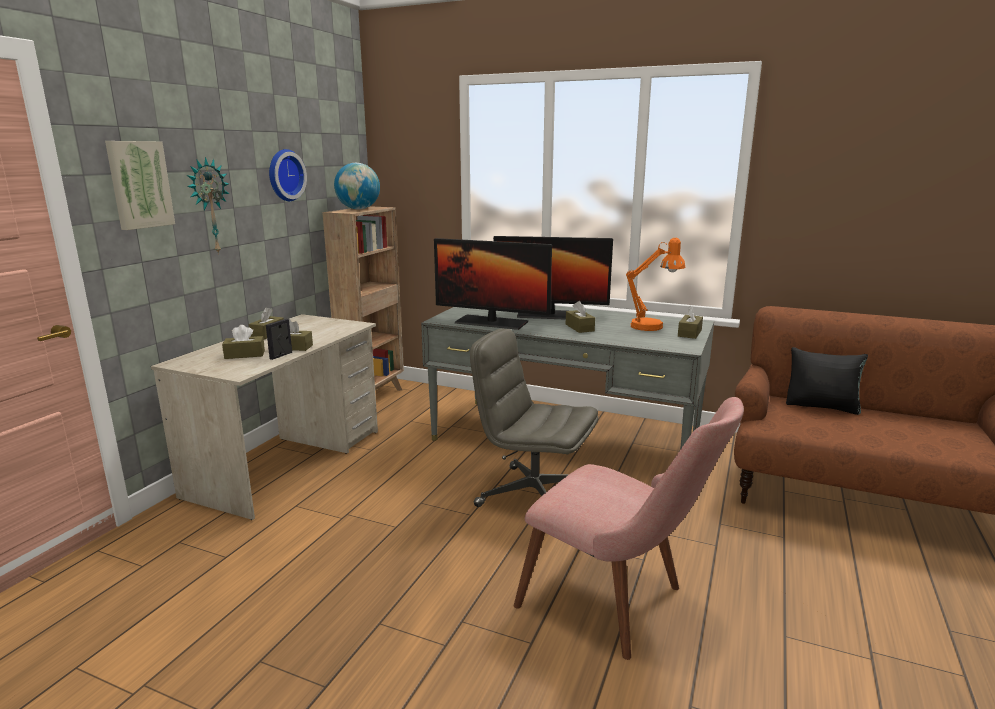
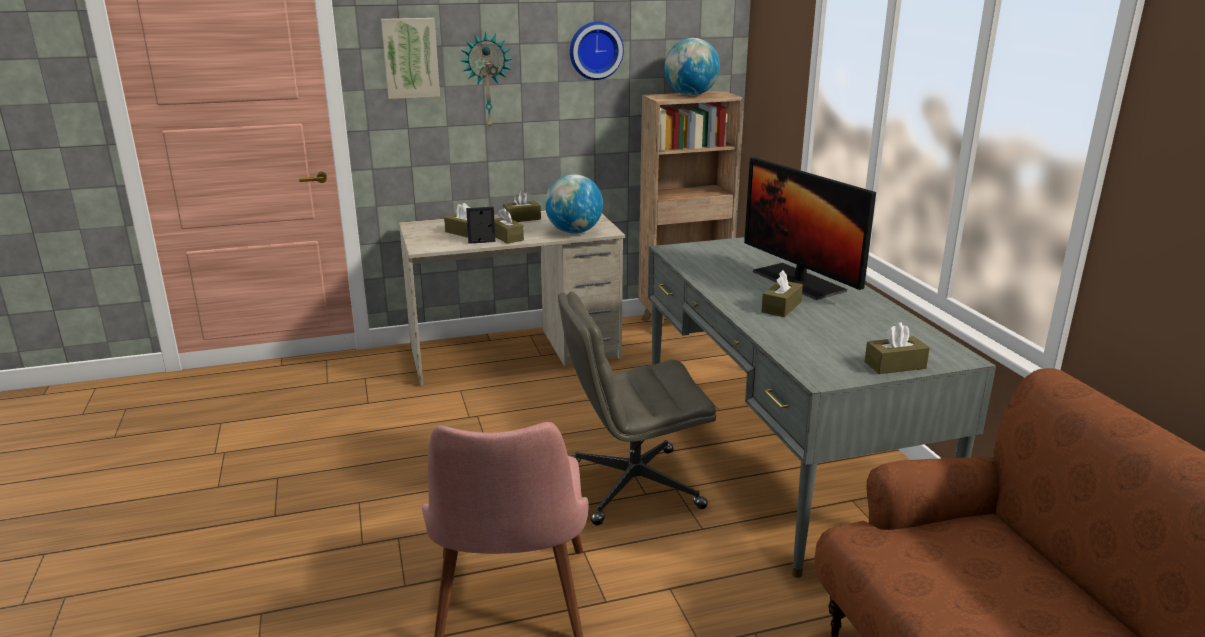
camera: 50 degrees right, 5 degrees up
(336, 331) = (574, 232): none -> globe
(491, 322) = (709, 268): monitor -> none
(532, 495) = (632, 486): grey office chair -> grey office chair turned 90 degrees counterclockwise
(652, 326) = (878, 338): orange table lamp -> none
(821, 406) = (1027, 568): black pillow -> none

